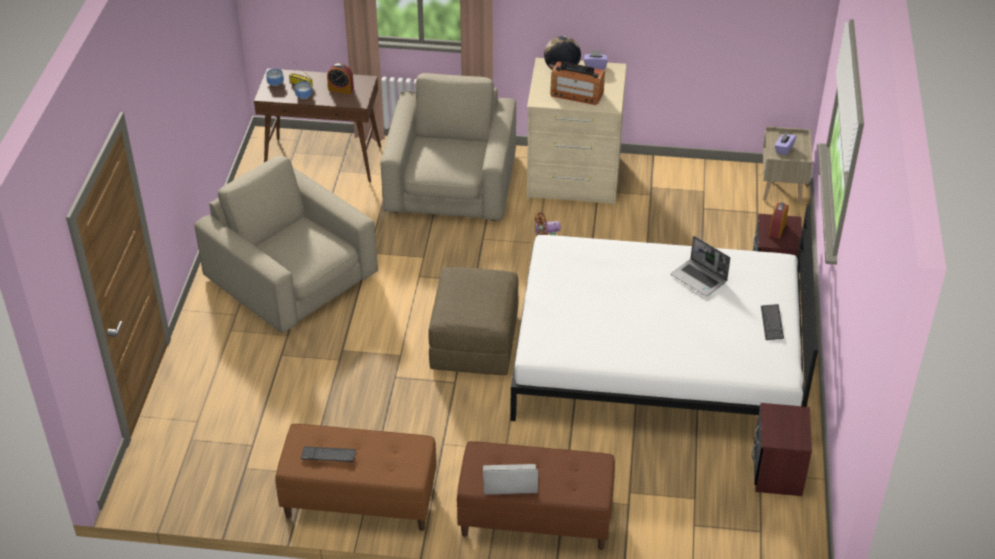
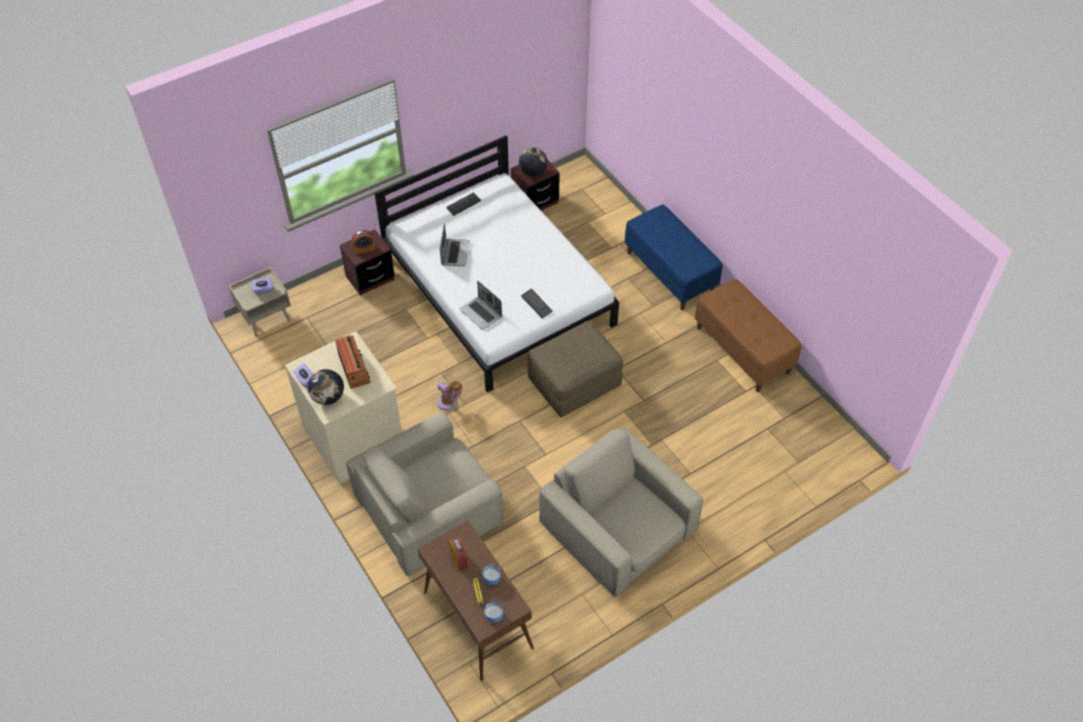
camera: 130 degrees left, 10 degrees up
(293, 276) = (619, 528): beige armchair -> beige armchair turned 135 degrees clockwise
(328, 455) = (763, 331): keyboard -> keyboard (536, 304)
(509, 481) = (691, 248): laptop -> laptop (481, 313)
(534, 519) = (670, 272): brown bench -> blue bench
(782, 422) = (533, 172): none -> globe

